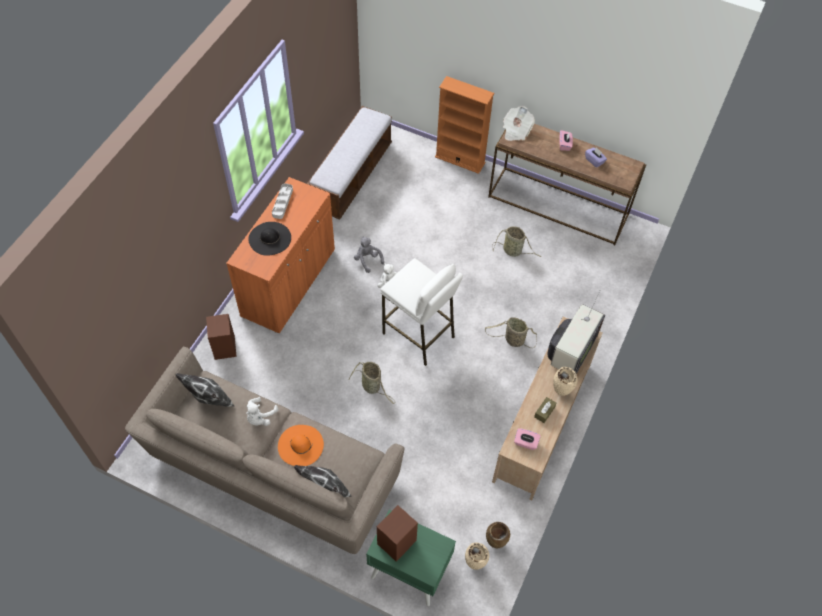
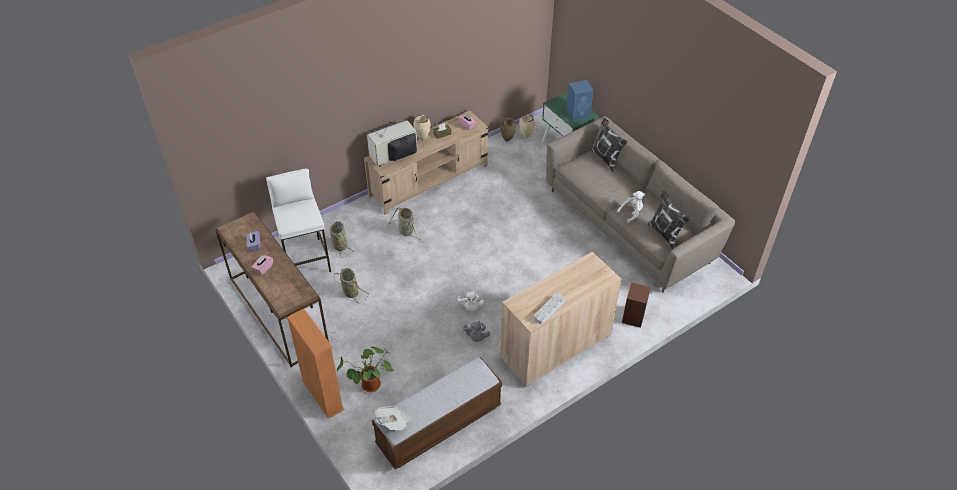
camera: 150 degrees left, 10 degrees down
(270, 238) = (575, 283): black hat -> none
(289, 283) = (555, 346): orange cabinet -> beige cabinet
(300, 445) = (611, 186): orange hat -> none
(372, 387) = (531, 244): basket -> basket (340, 245)
(396, 543) = (578, 113): brown speaker -> blue speaker
(418, 335) = (474, 263): white stool -> white stool (306, 259)
(428, 181) = (370, 387): none -> potted plant
(516, 130) = (291, 299): newspaper -> newspaper (394, 423)

